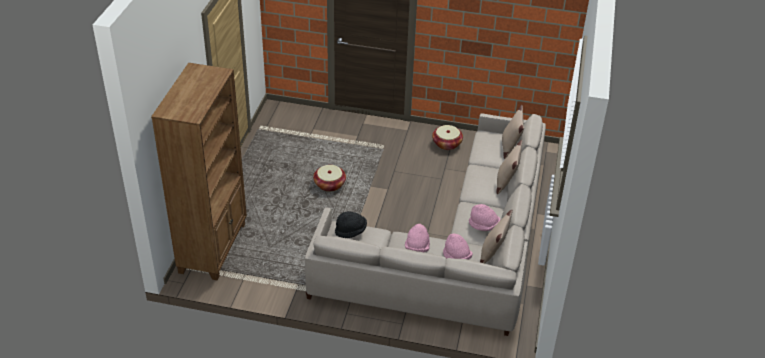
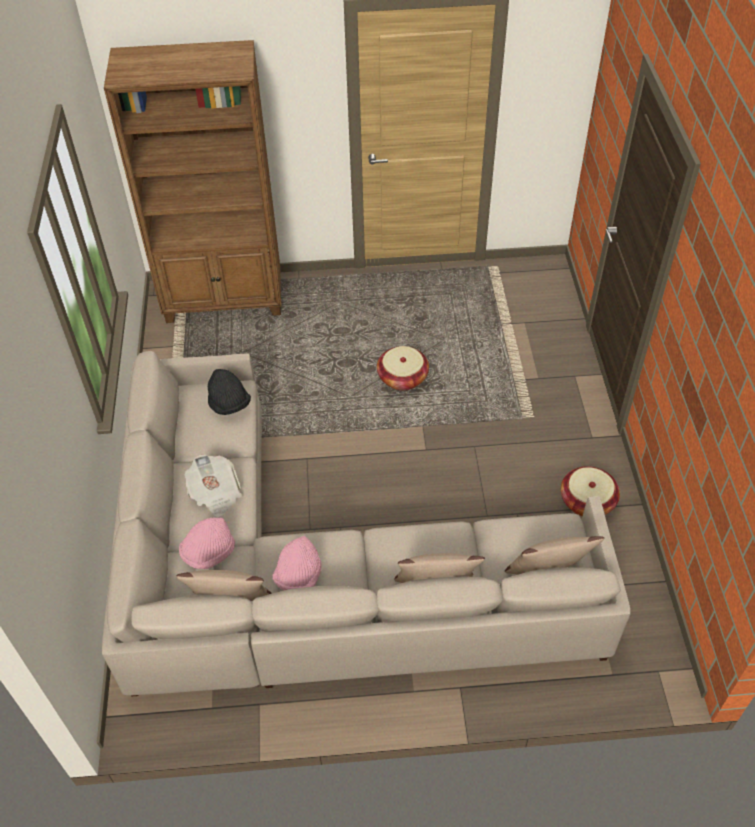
camera: 75 degrees right, 10 degrees up
(417, 247) = (215, 494): pink hat -> newspaper

